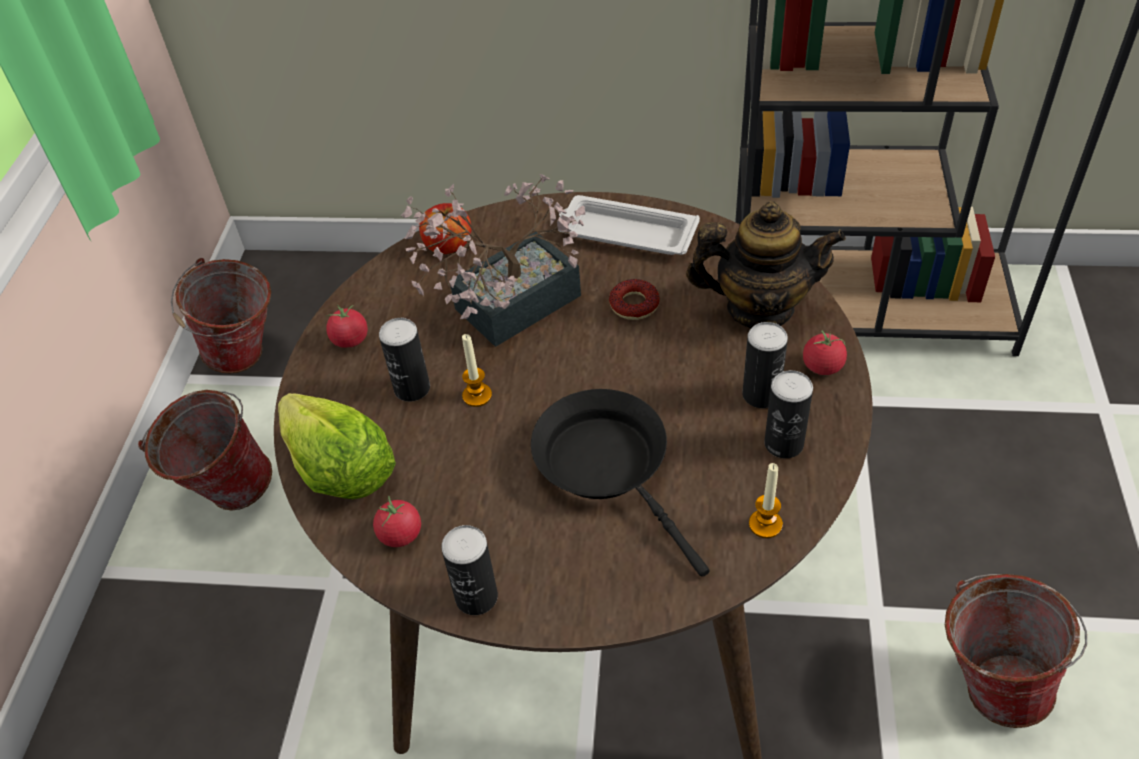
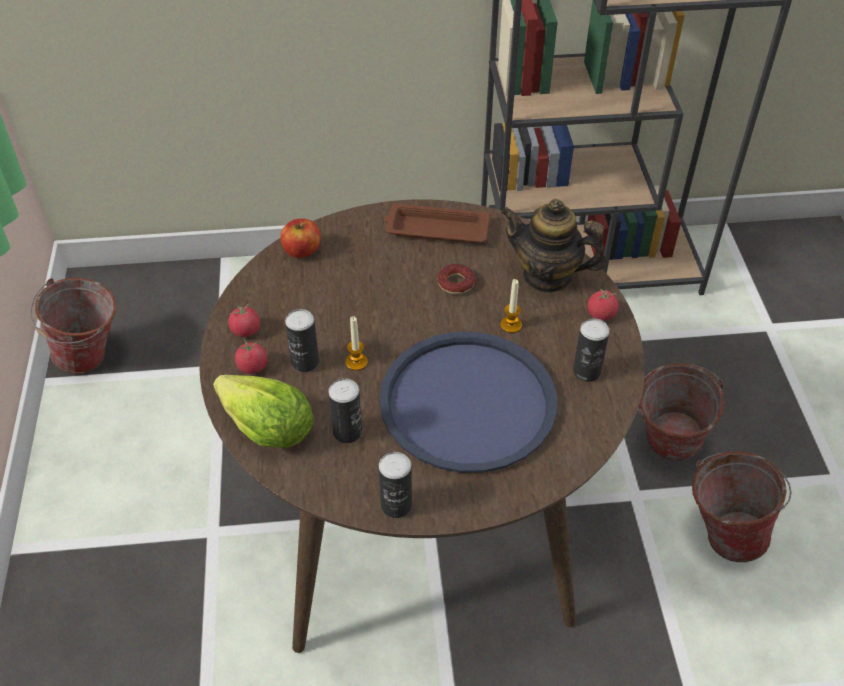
camera: 15 degrees left, 0 degrees up
(225, 492) = (102, 471): bucket -> bucket (664, 447)
(400, 534) = (327, 469): tomato -> tomato (252, 367)
(505, 308) = (359, 295): potted plant -> none
(608, 467) = (467, 402): black frying pan -> blue tray
(625, 233) = (435, 229): white tray -> brown tray
(759, 308) = (547, 276): teapot -> teapot turned 150 degrees counterclockwise
(761, 394) = (563, 339): can -> can (347, 432)
(765, 524) = (587, 429): candle -> candle (511, 325)

